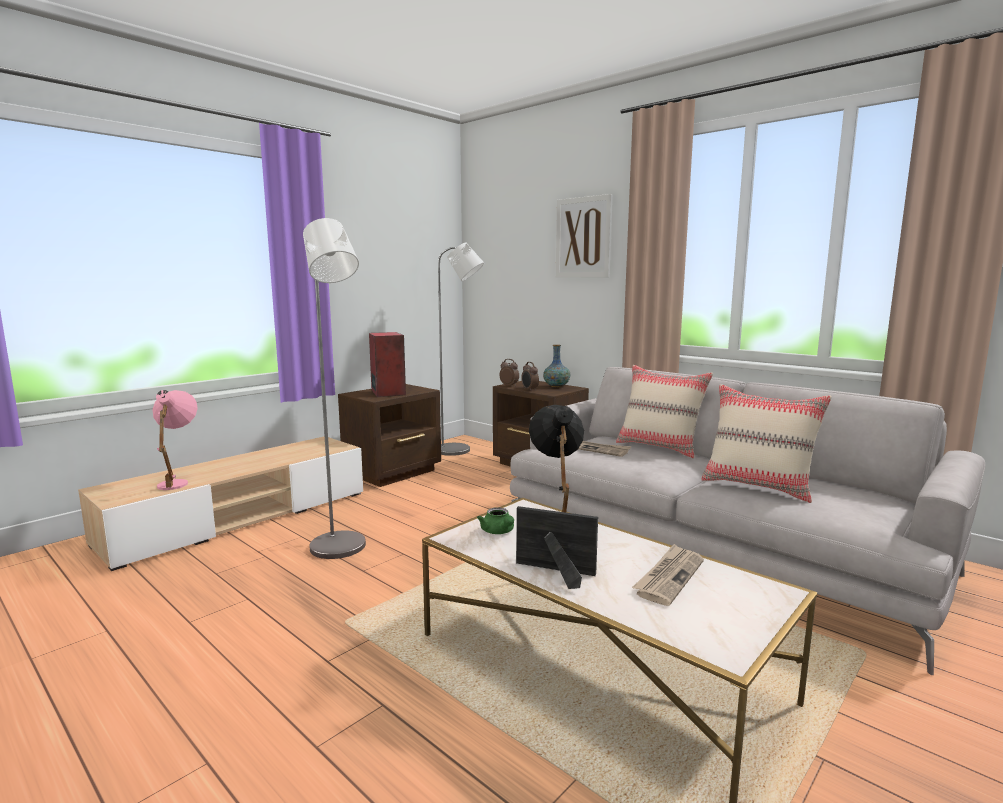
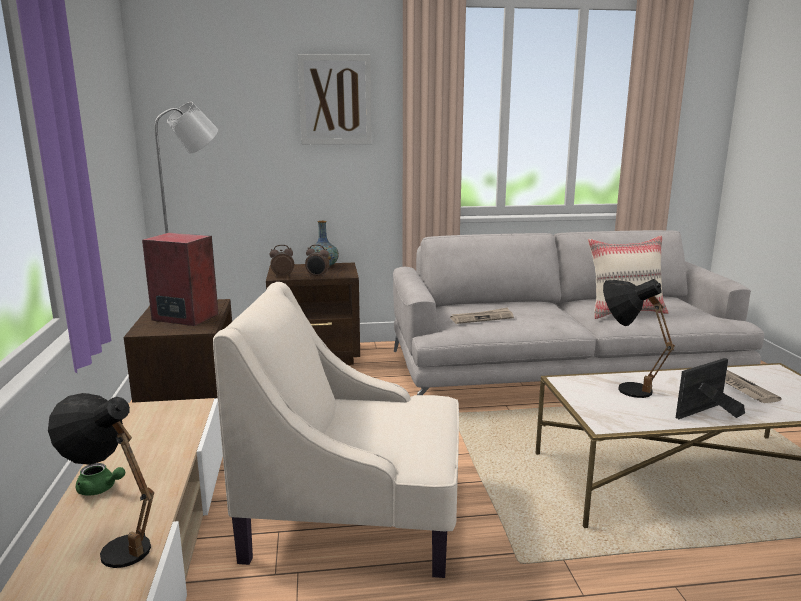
camera: 50 degrees left, 5 degrees up
(178, 481) = (116, 544): pink table lamp -> black table lamp
(341, 550) = (356, 517): grey floor lamp -> beige armchair
(498, 532) = (610, 406): green teapot -> green teapot (100, 490)
(659, 447) = (507, 303): beige pillow -> none

